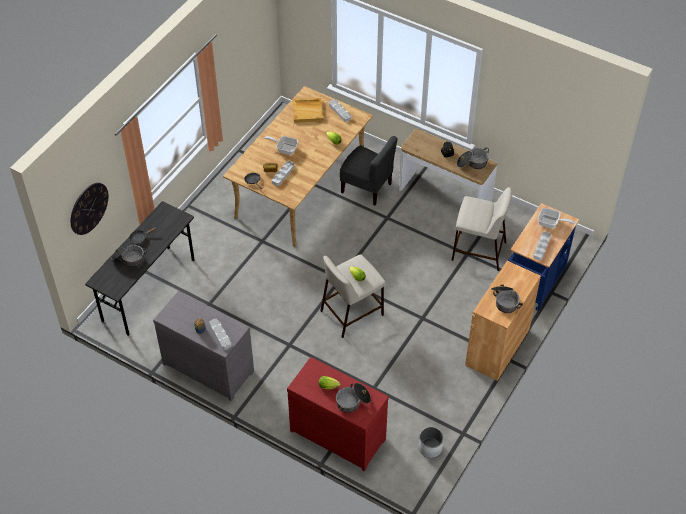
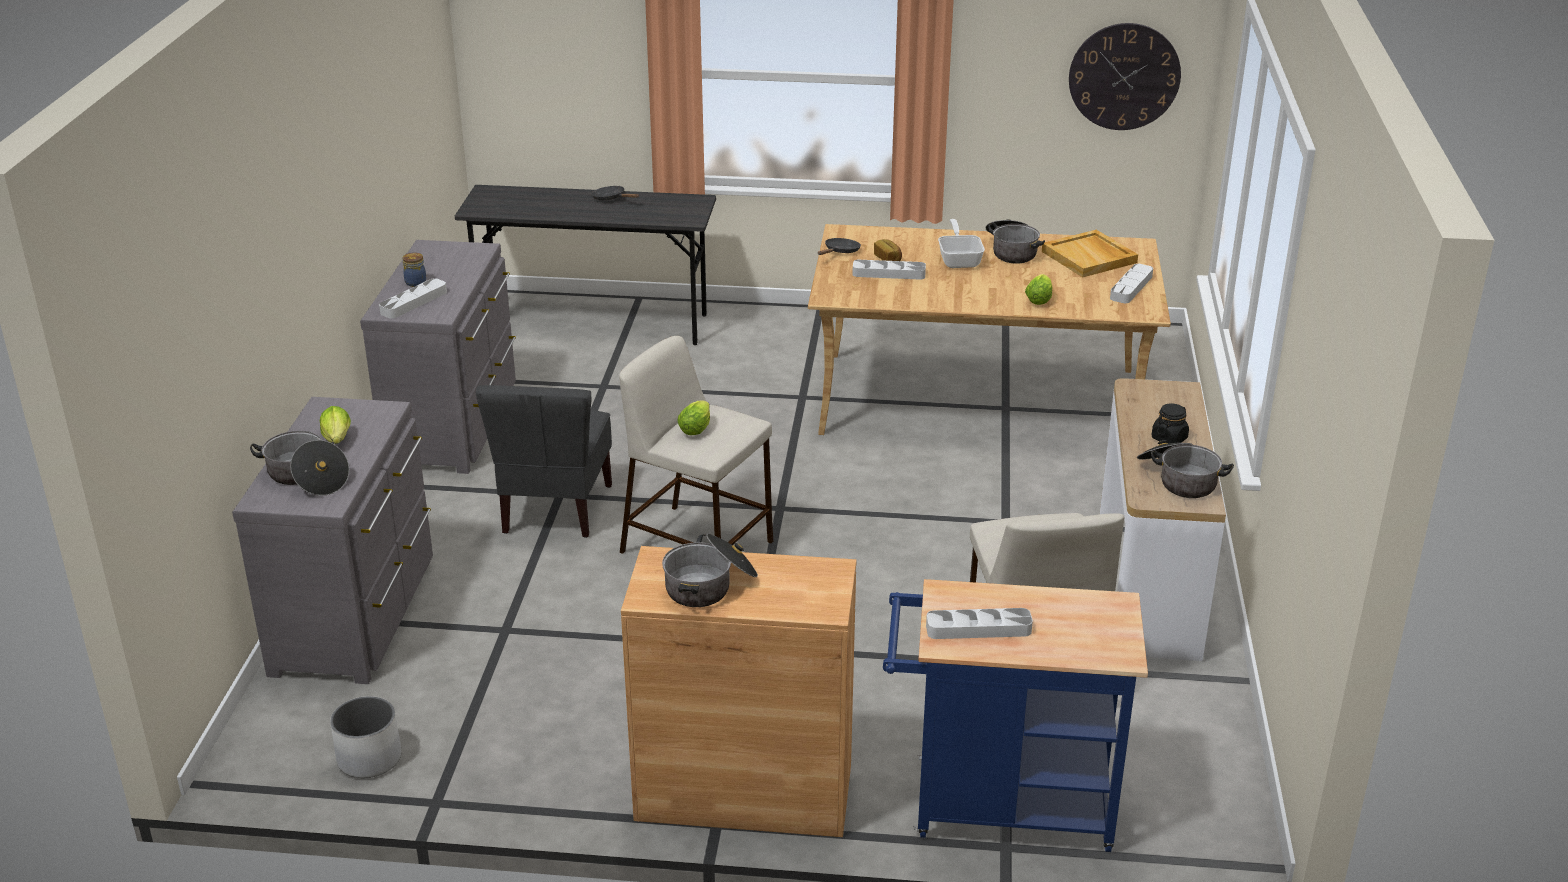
camera: 65 degrees right, 20 degrees down
(89, 208) = (550, 60): wall clock -> wall clock (1124, 76)
(129, 259) = (556, 202): cooking pot -> cooking pot (1012, 251)
(338, 432) = (358, 614): red dresser -> grey dresser
(367, 188) = (1064, 475): grey chair -> grey chair (555, 509)
(551, 223) = (1080, 625): frying pan -> none

